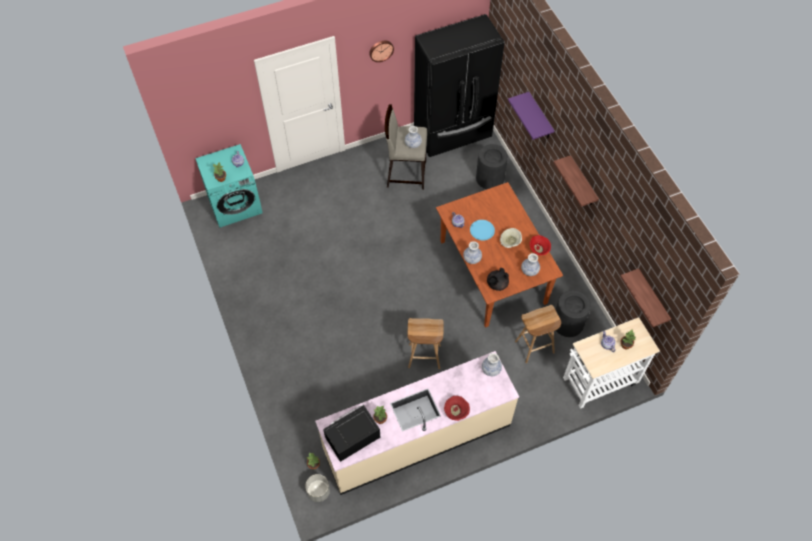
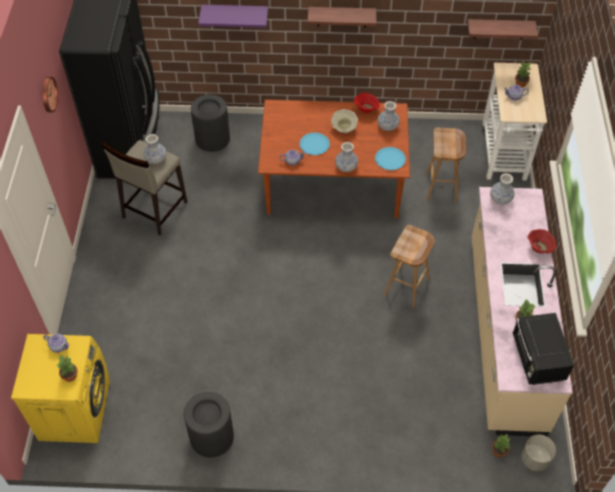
camera: 65 degrees left, 5 degrees down
(235, 206) = (75, 411): turquoise washing machine -> yellow washing machine
(496, 284) = (390, 159): black teapot -> blue plate
(568, 323) = (426, 149): black trash can -> black trash can (211, 436)

